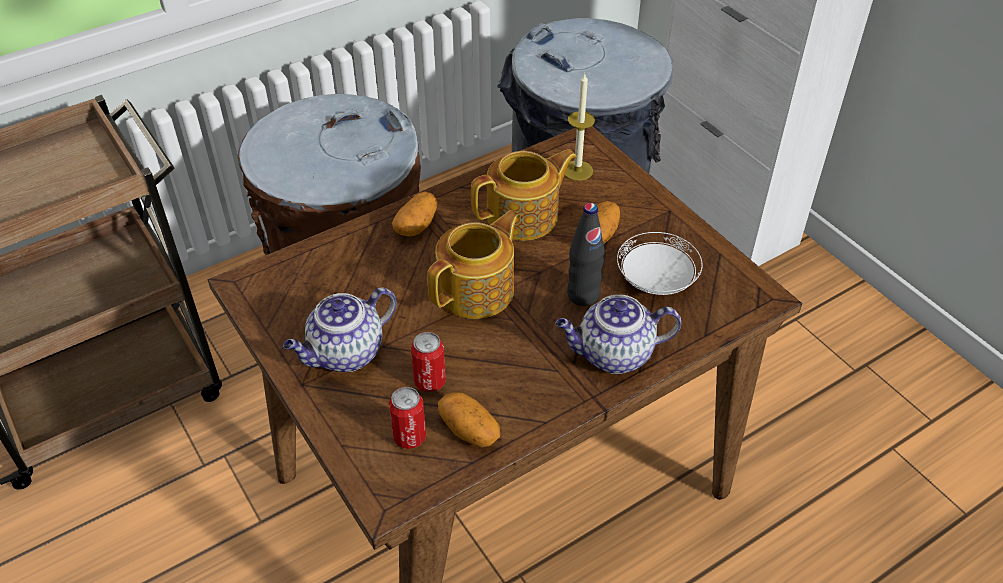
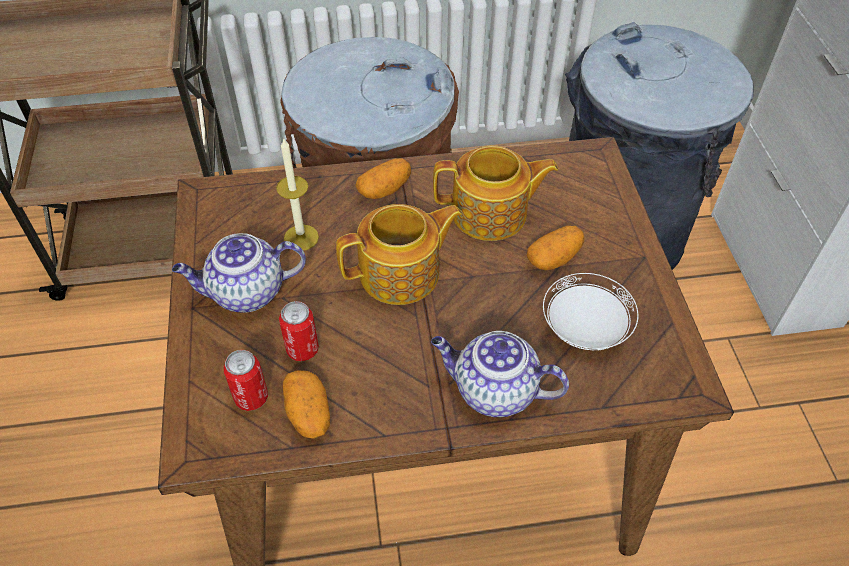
camera: 25 degrees right, 5 degrees up
(577, 170) = (572, 183): candle -> candle (301, 238)
(583, 295) = (501, 316): black bottle -> none

